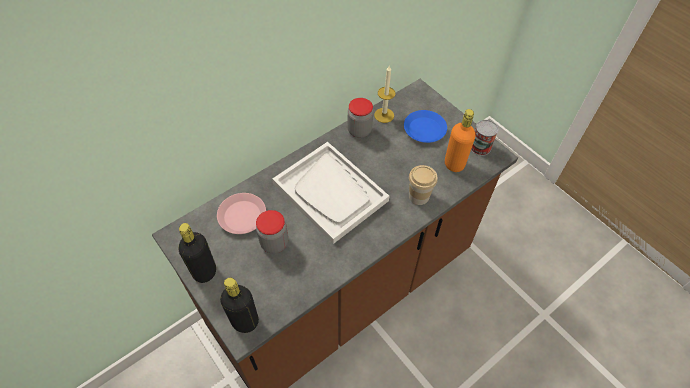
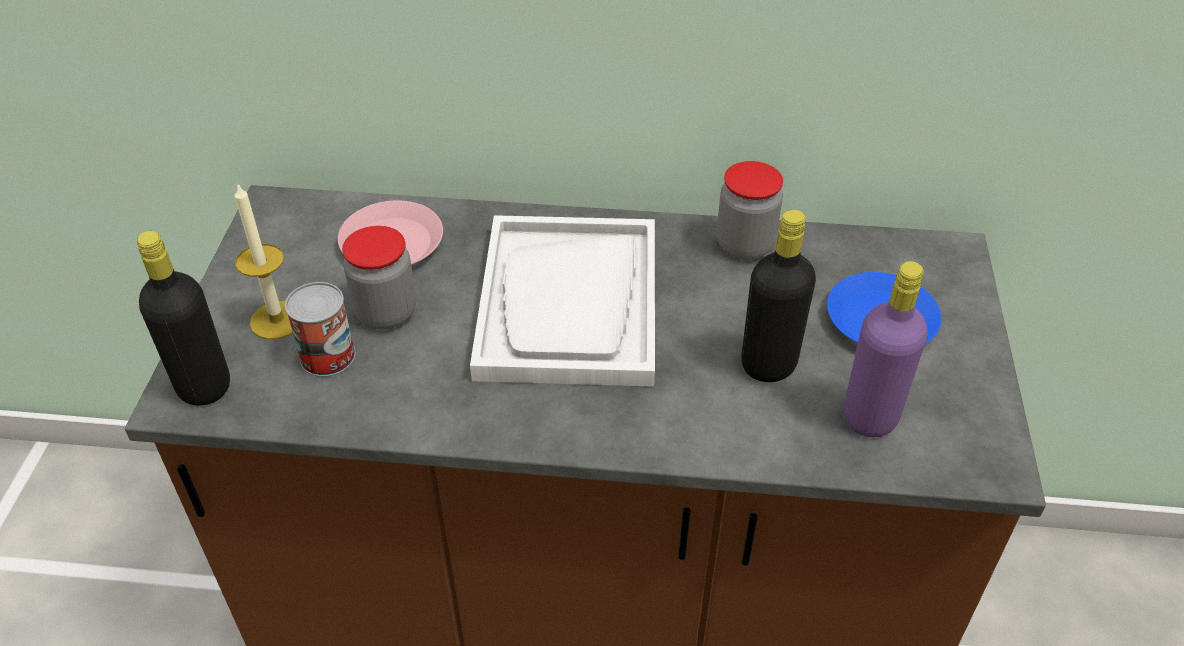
camera: 45 degrees right, 10 degrees down
(204, 272) = (245, 279): black bottle -> black bottle (768, 364)
(384, 115) = (825, 249): candle -> candle (277, 320)
(419, 196) = (722, 419): cup -> none
(454, 164) = (870, 417): orange bottle -> purple bottle
(480, 147) = (971, 427): can -> can (327, 356)

